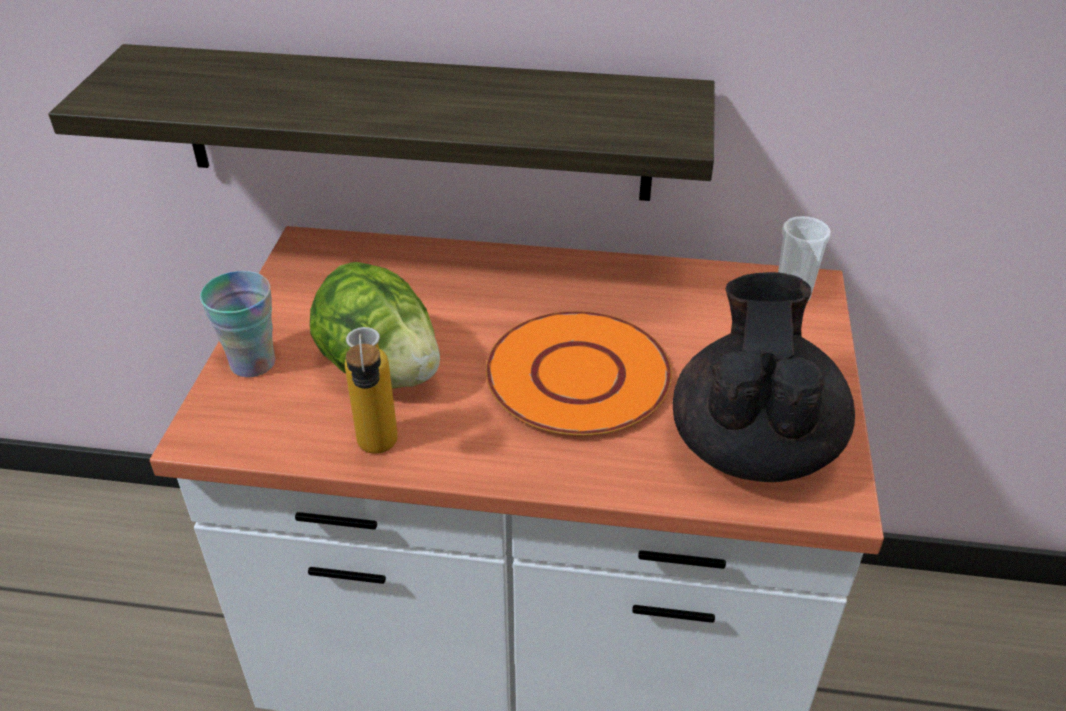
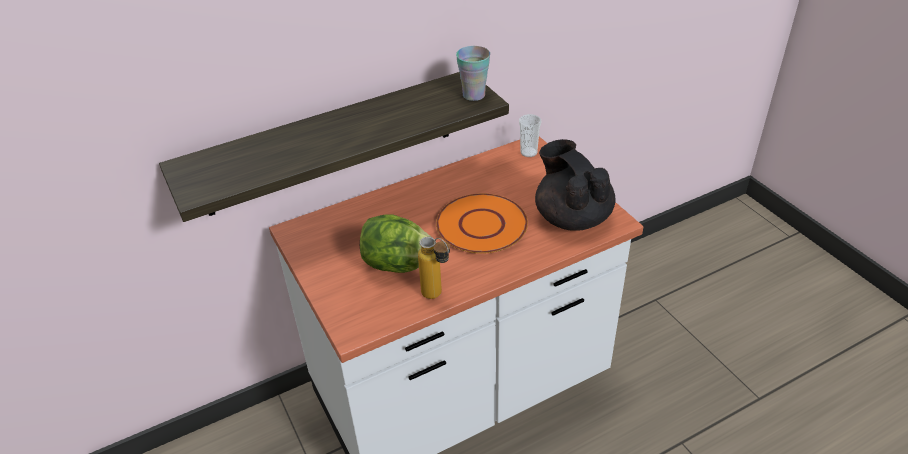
camera: 35 degrees left, 0 degrees up
(252, 363) = (336, 293): cup -> cup (474, 95)

